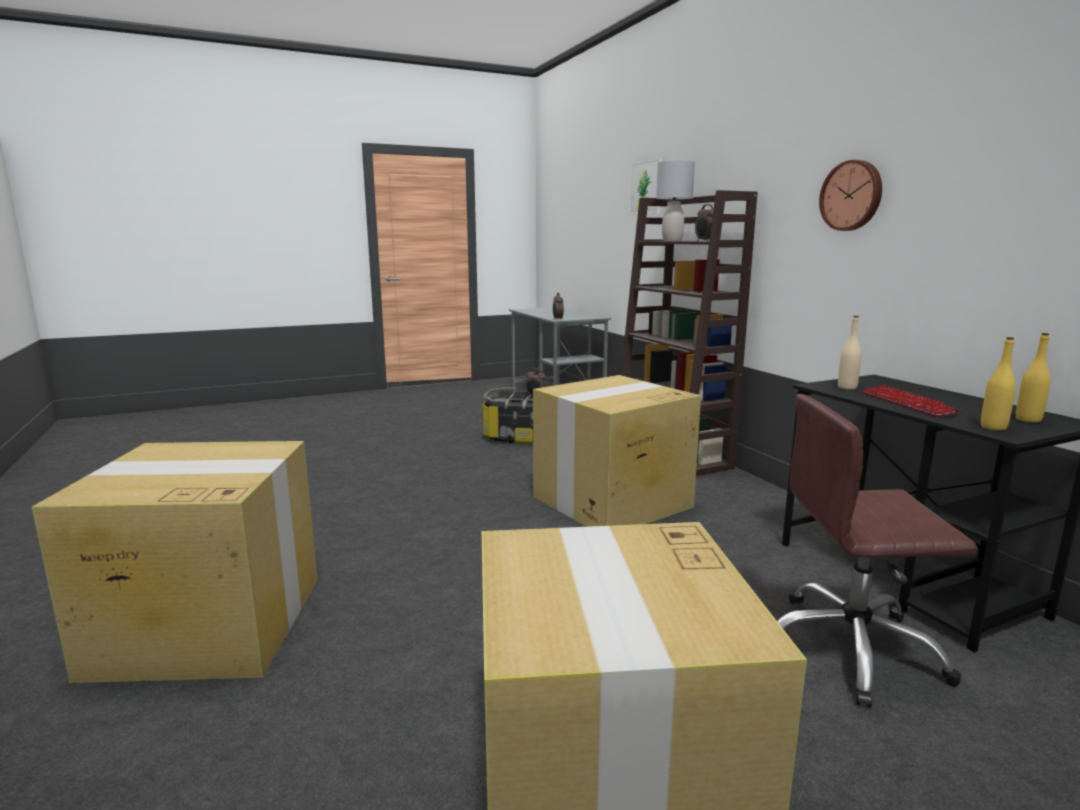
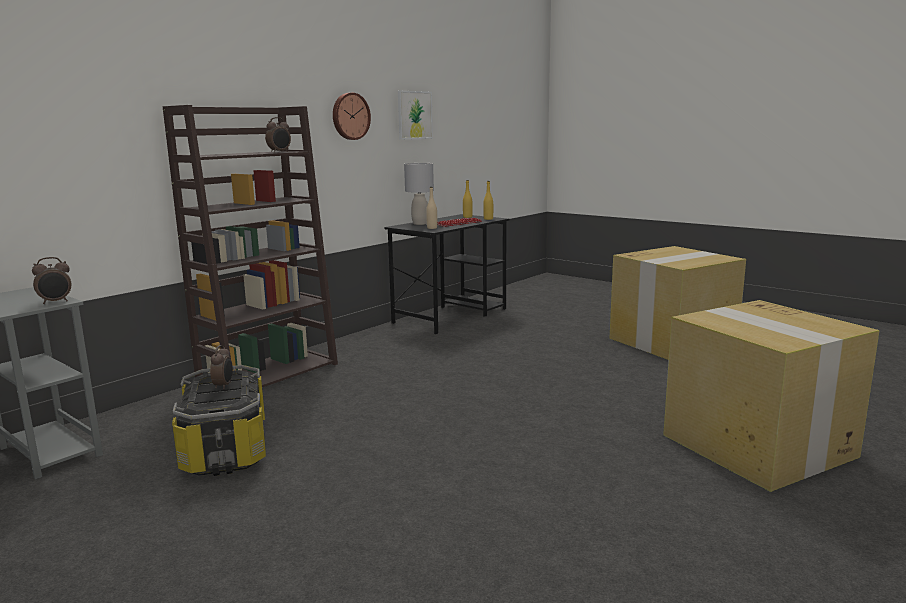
camera: 115 degrees left, 0 degrees up
(610, 502) = (412, 377): cardboard box -> none
(646, 187) = (85, 86): picture -> picture (414, 115)
(672, 240) = (225, 154): grey table lamp -> grey table lamp (420, 223)
(851, 648) = (529, 321): brown office chair -> none

